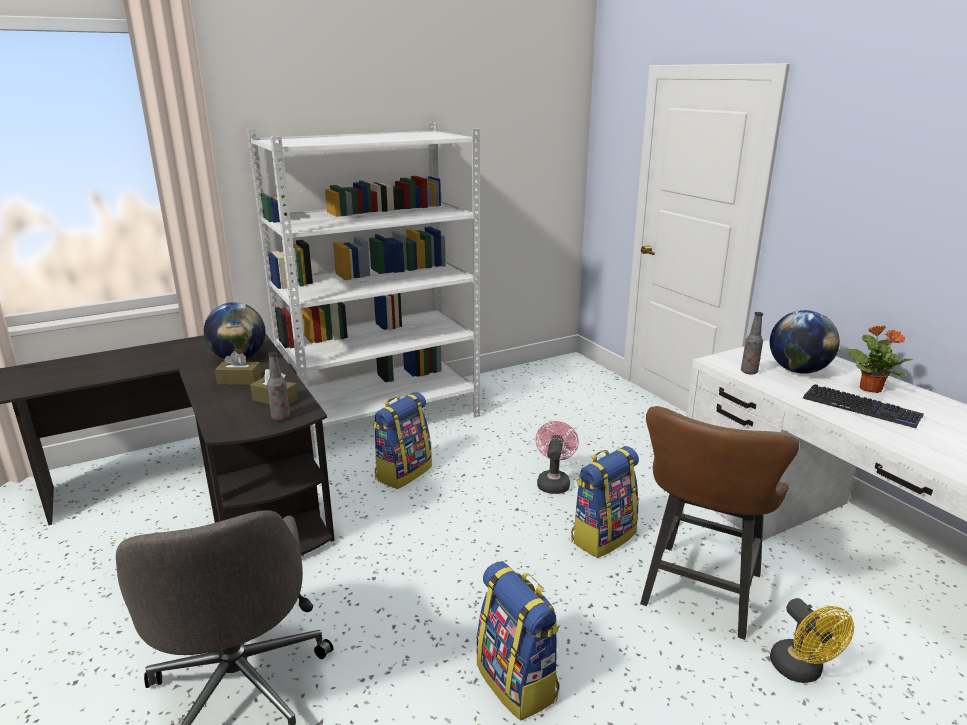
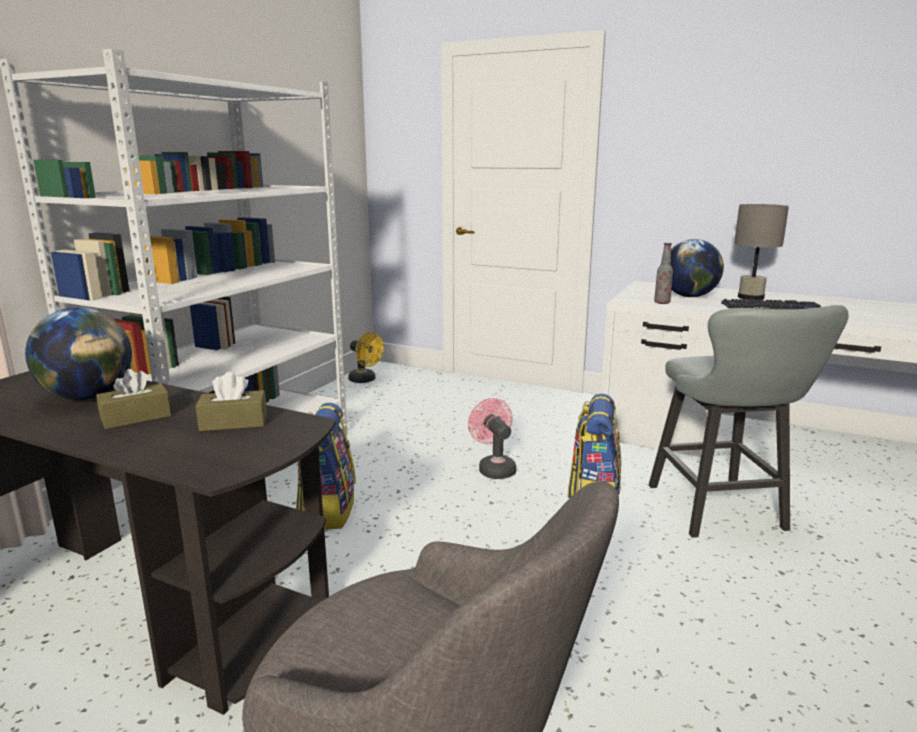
camera: 35 degrees left, 5 degrees down
(280, 417) = (278, 436): bottle -> none
(518, 682) = (694, 651): backpack -> none
(698, 599) = (723, 515): brown stool -> grey stool
(801, 671) = (848, 535): yellow fan -> yellow fan (365, 380)
(870, 388) = (751, 297): potted plant -> grey table lamp

